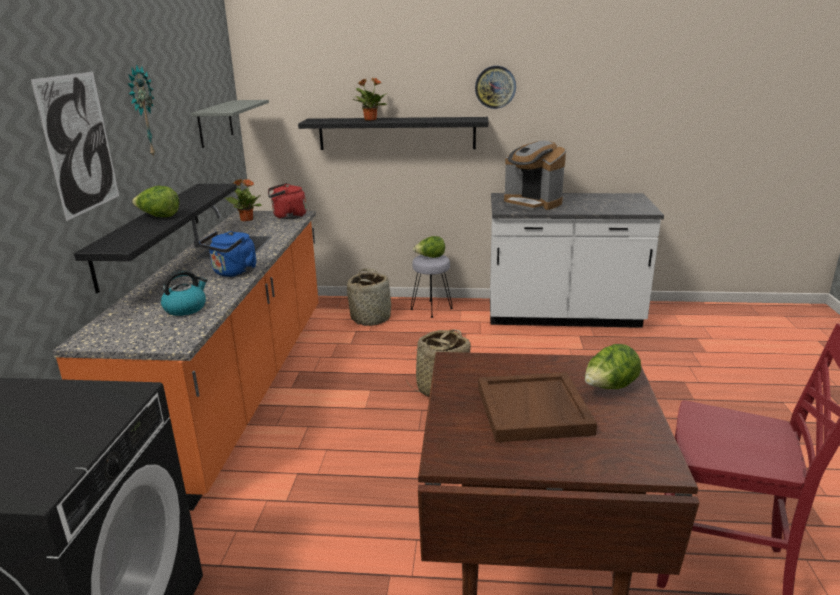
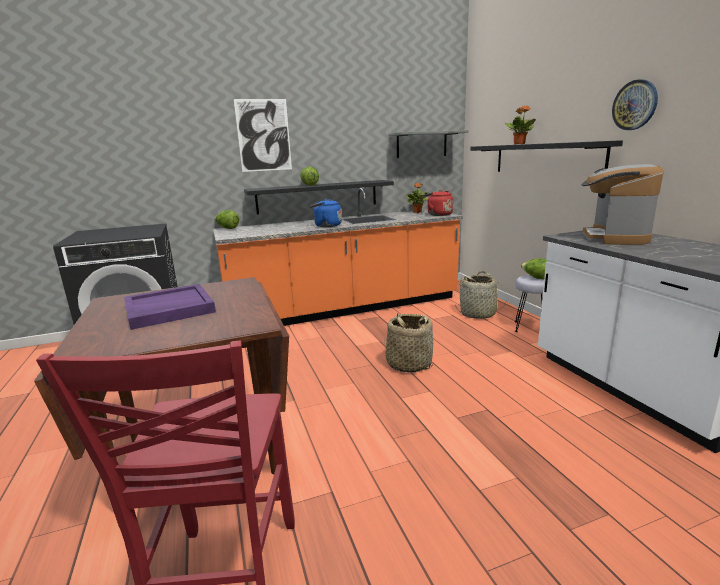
camera: 65 degrees right, 5 degrees down
(141, 112) = (328, 126): wall clock -> none
(186, 308) = (269, 230): kettle -> none
(534, 411) = (168, 309): brown tray -> purple tray
(609, 388) = (209, 326): lettuce -> lettuce (227, 228)

